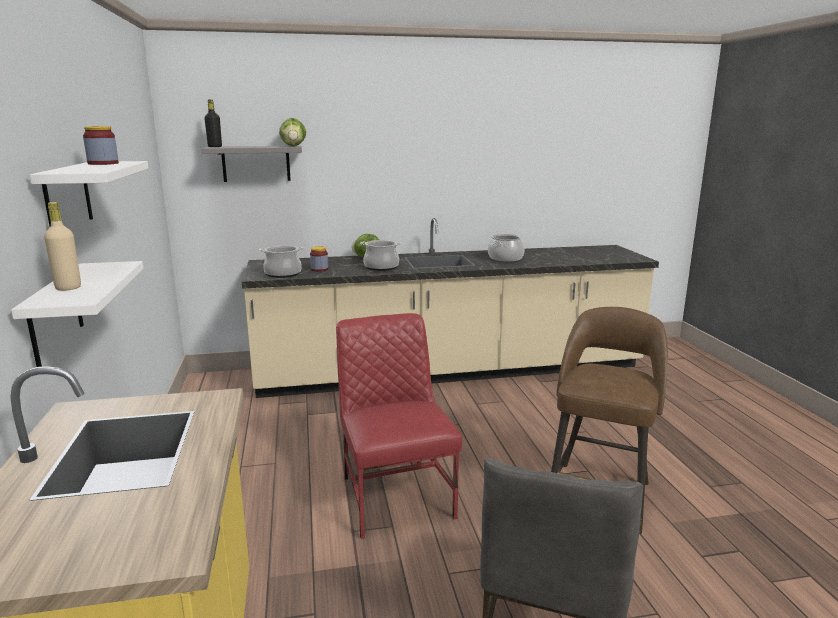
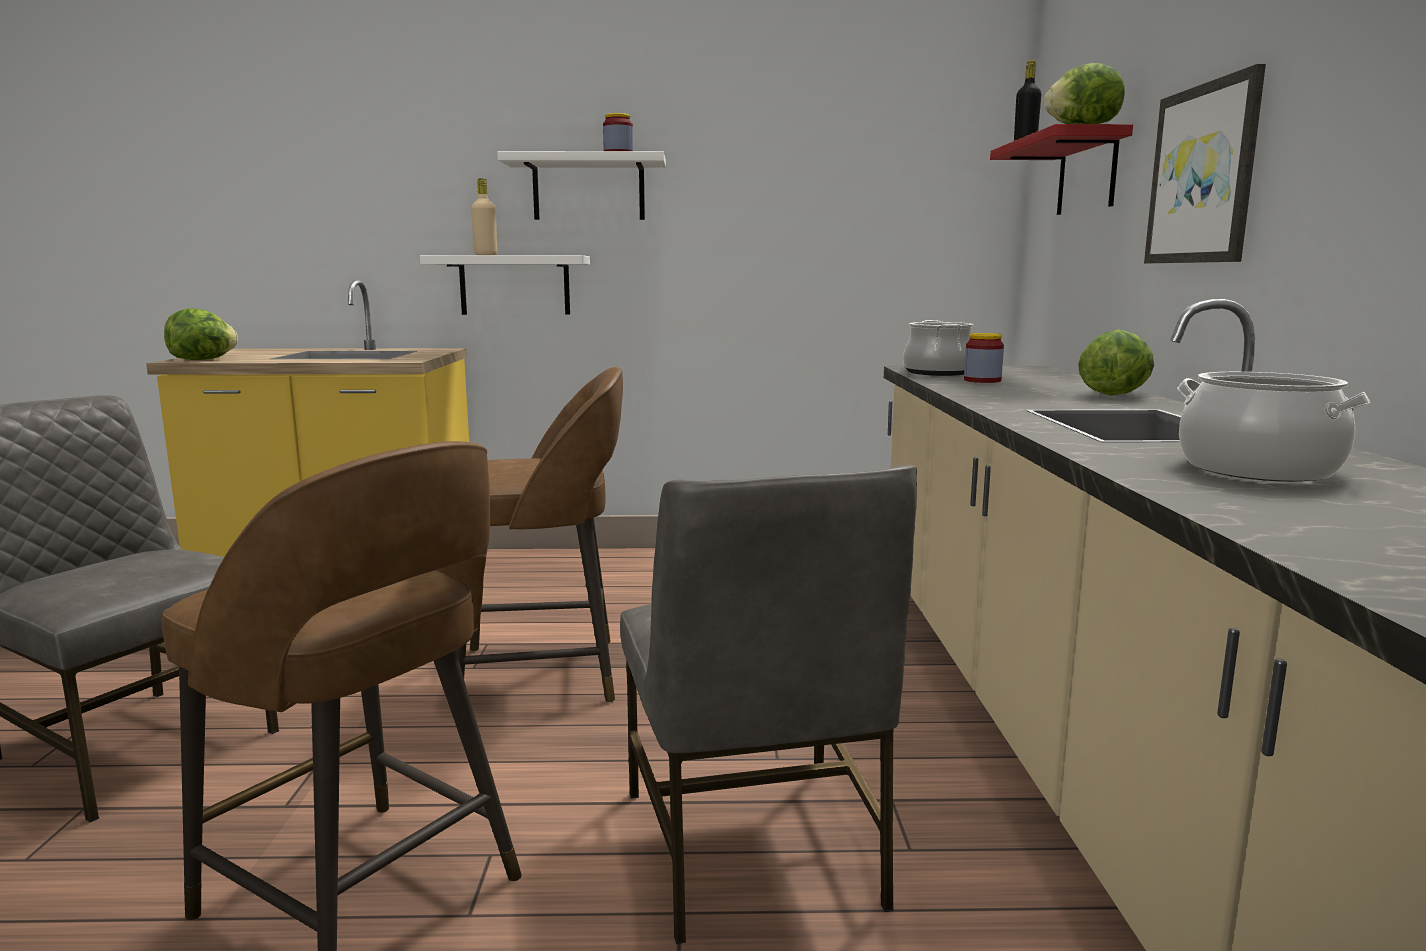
camera: 100 degrees right, 5 degrees down
(167, 536) = (203, 359): none -> lettuce
(256, 163) = (1087, 175): grey shelf -> red shelf
(364, 173) = (1203, 174): none -> picture
(381, 267) = (1022, 398): cooking pot -> none
(395, 496) = (545, 674): red chair -> brown stool
(519, 425) = (753, 849): none -> grey chair

